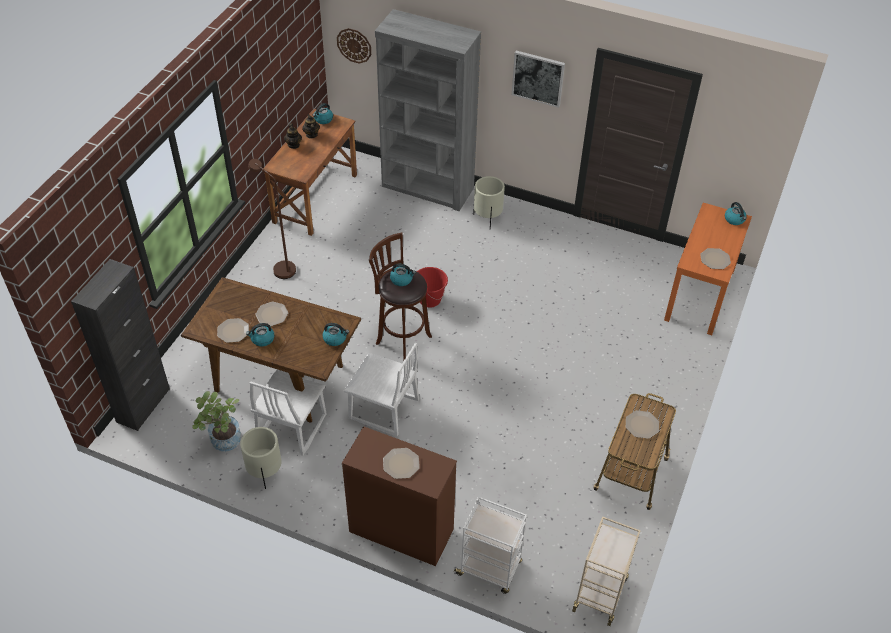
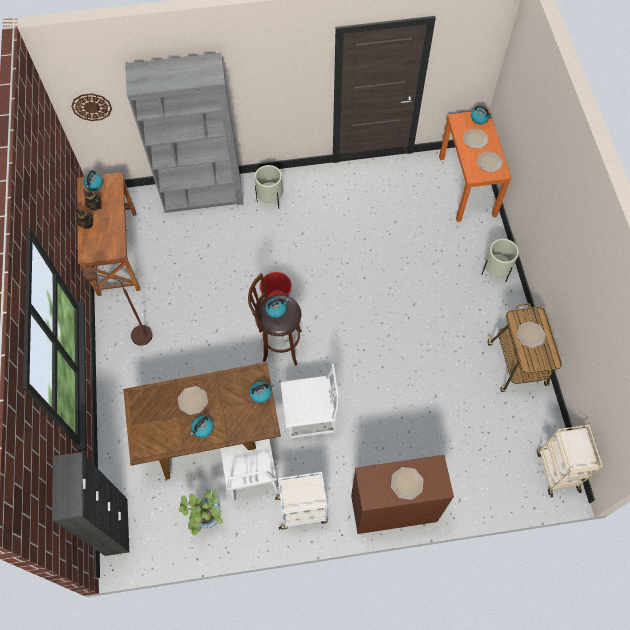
camera: 30 degrees left, 15 degrees up
(233, 331) = (172, 435): plate -> plate (475, 139)
(265, 472) = (259, 525): beige planter -> beige planter (495, 272)
(489, 568) = (474, 499): white cart -> white cart (303, 510)
(538, 78) = (283, 71): picture -> none

